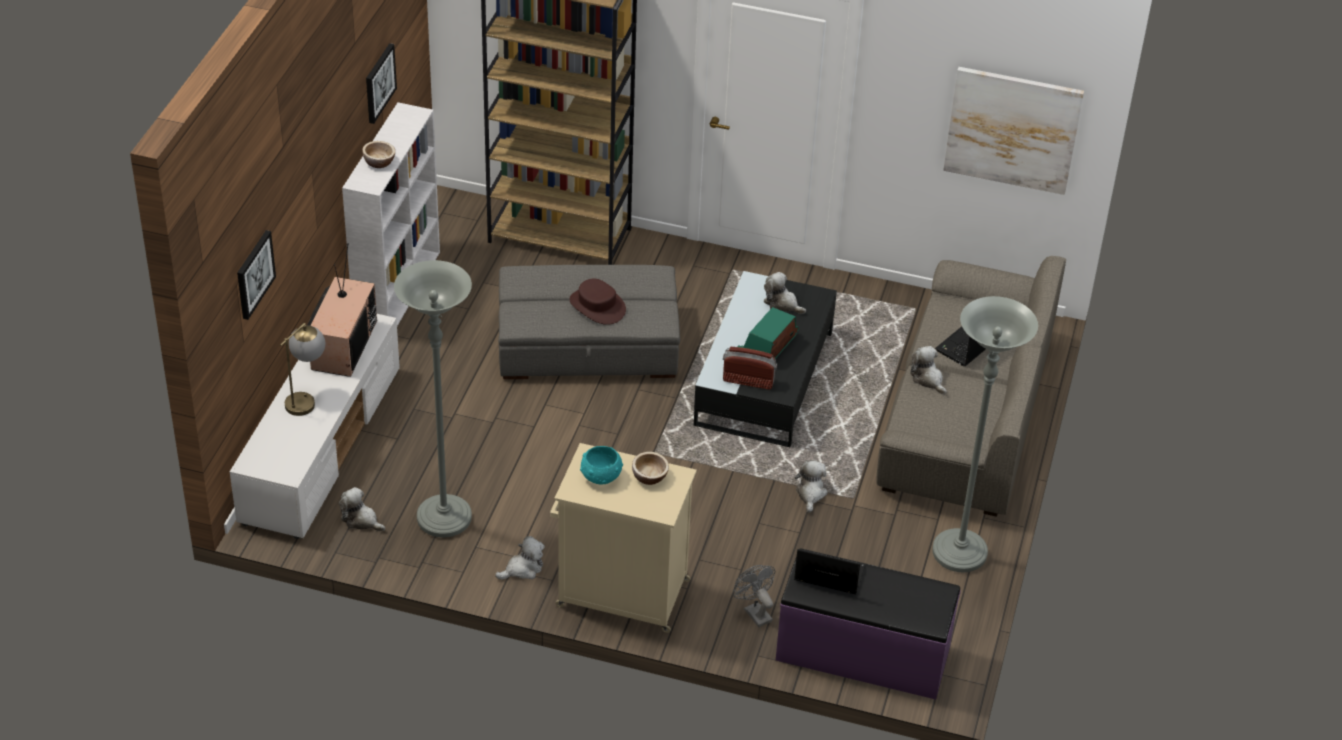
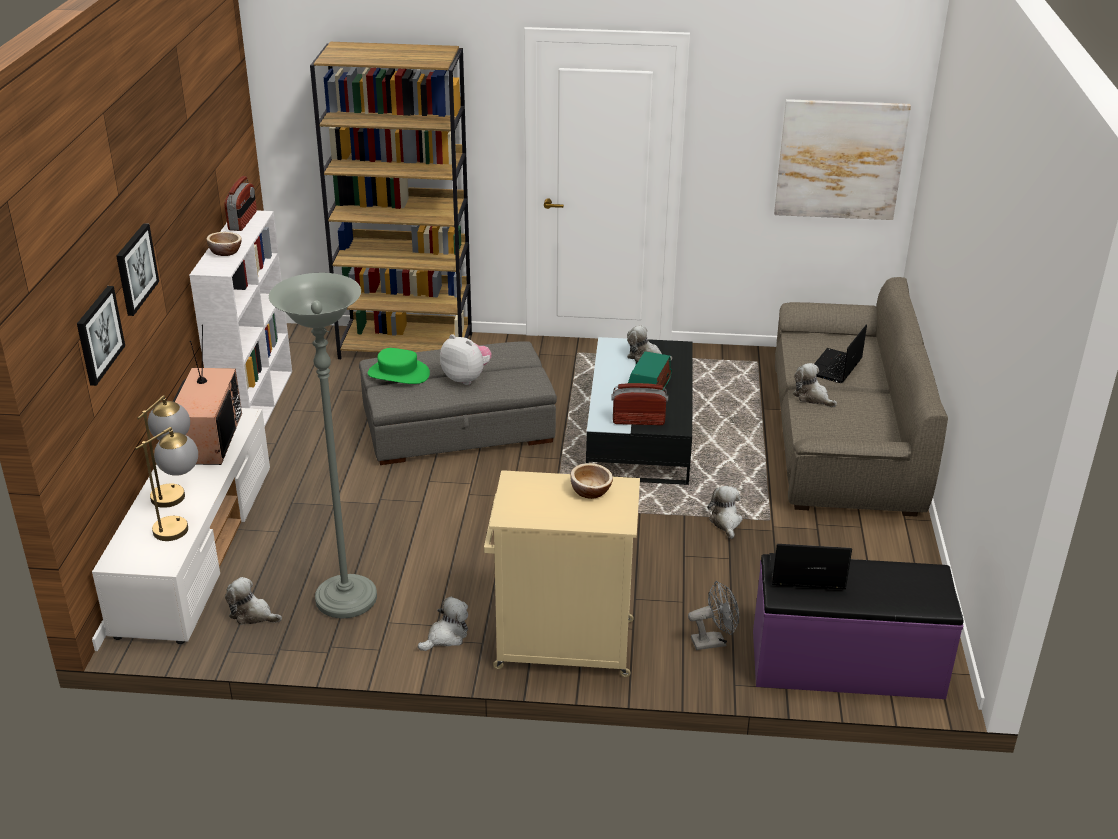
camera: 10 degrees left, 10 degrees down
(307, 435) = (180, 524): none -> table lamp
(379, 83) = (216, 180): picture -> picture (135, 269)
(402, 120) = (243, 221): none -> radio
(533, 291) = (398, 374): none -> green hat
(597, 306) = (466, 378): brown hat -> plush toy
(600, 476) = (535, 498): turquoise bowl -> none
(754, 612) = (713, 641): grey fan -> grey fan turned 120 degrees clockwise
(959, 553) = (898, 554): grey floor lamp -> none

